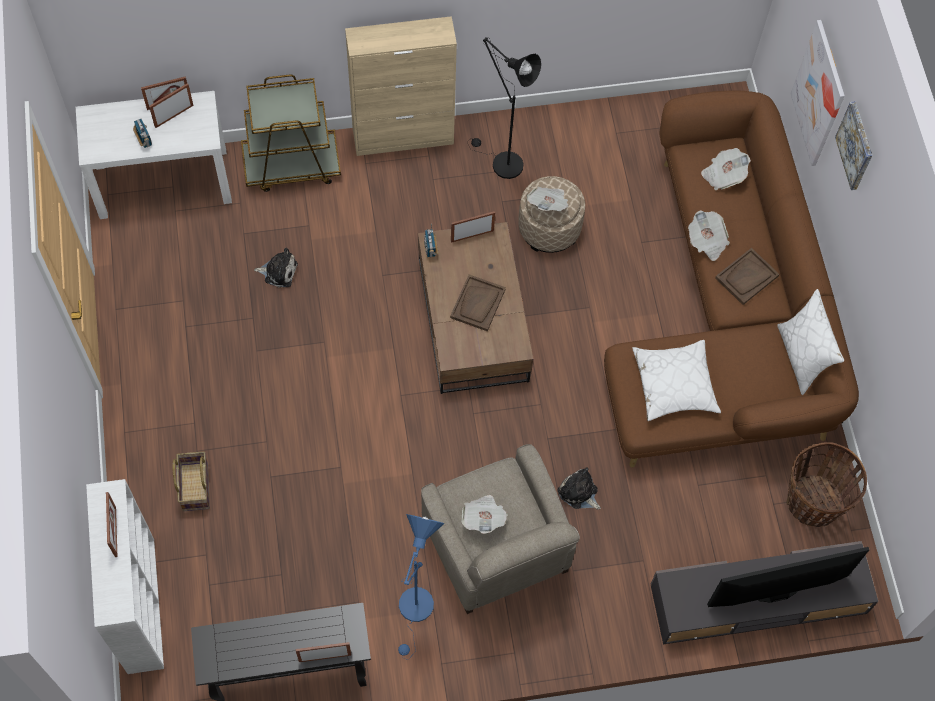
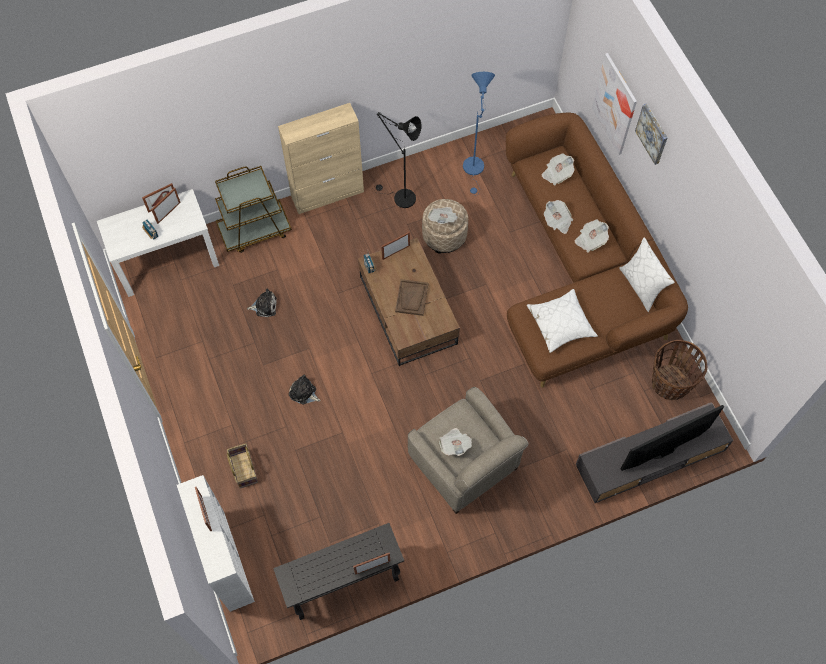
camera: 10 degrees left, 0 degrees up
(415, 612) = (420, 521): blue floor lamp -> blue floor lamp (474, 170)
(579, 493) = (511, 413): plush toy -> plush toy (303, 393)
(746, 277) = (590, 240): brown tray -> newspaper

